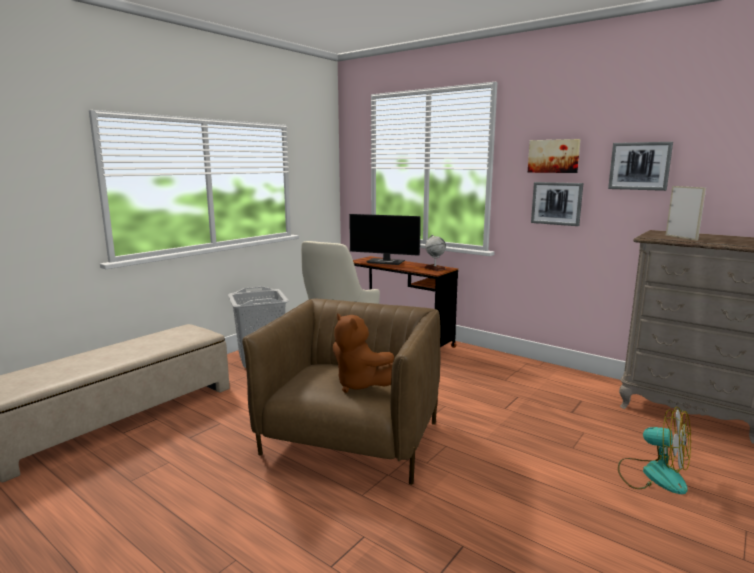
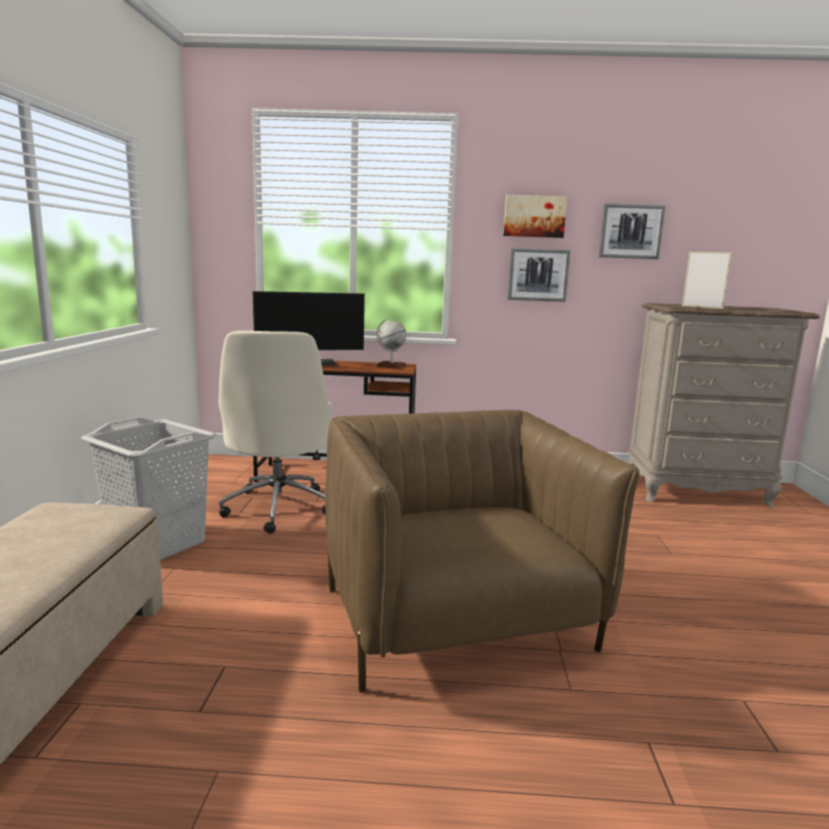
camera: 35 degrees left, 0 degrees up
(361, 385) = (508, 530): brown plush toy -> none
(653, 475) = (758, 558): fan -> none

